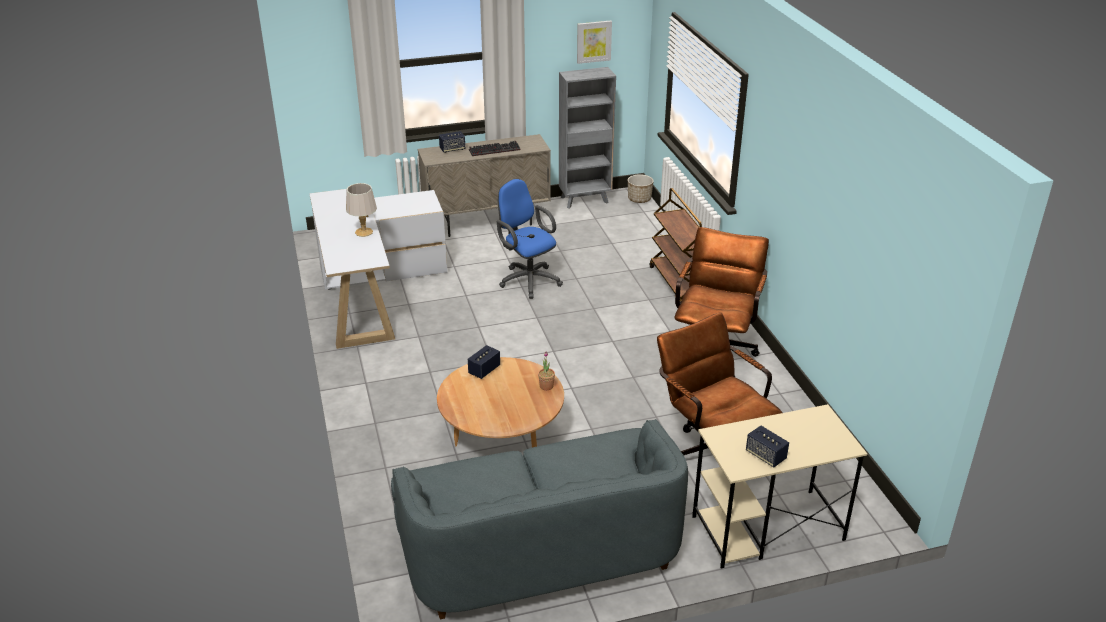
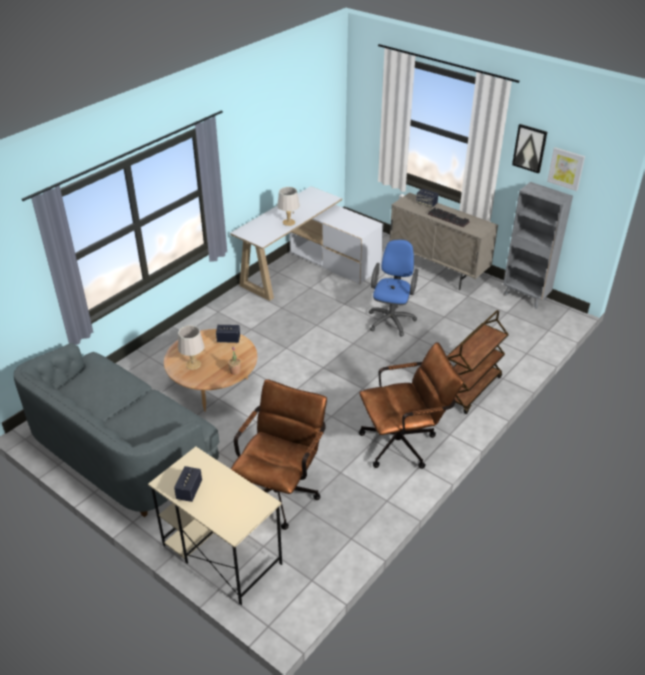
camera: 55 degrees right, 5 degrees up
(500, 411) = (193, 364): none -> grey table lamp
(550, 35) = (529, 148): none -> picture
(639, 199) = (562, 320): planter -> none

